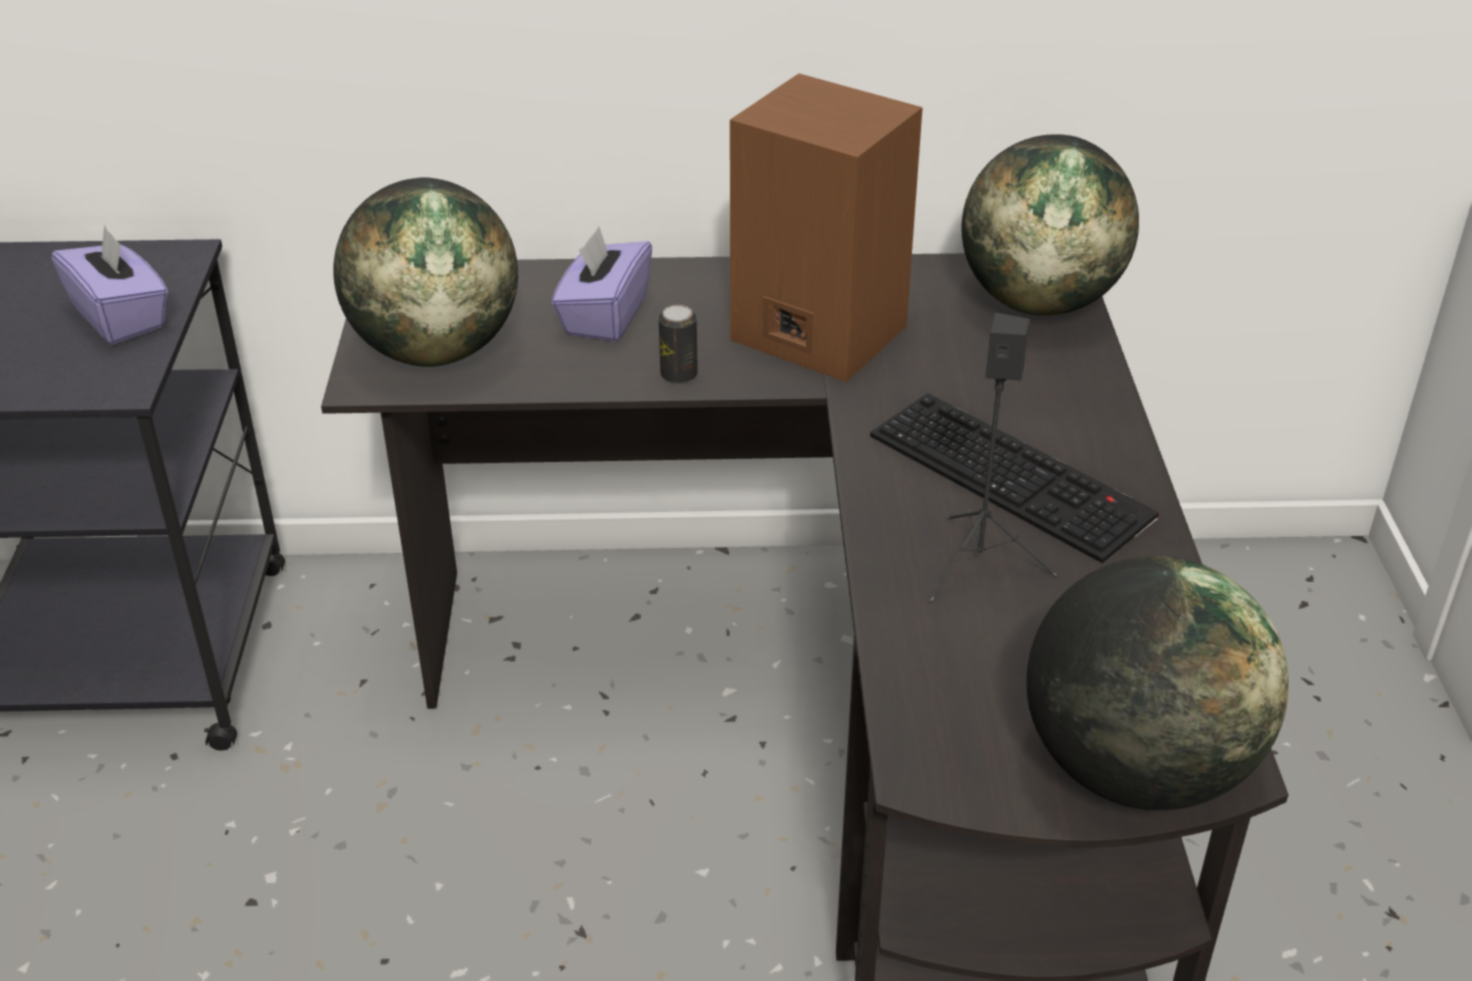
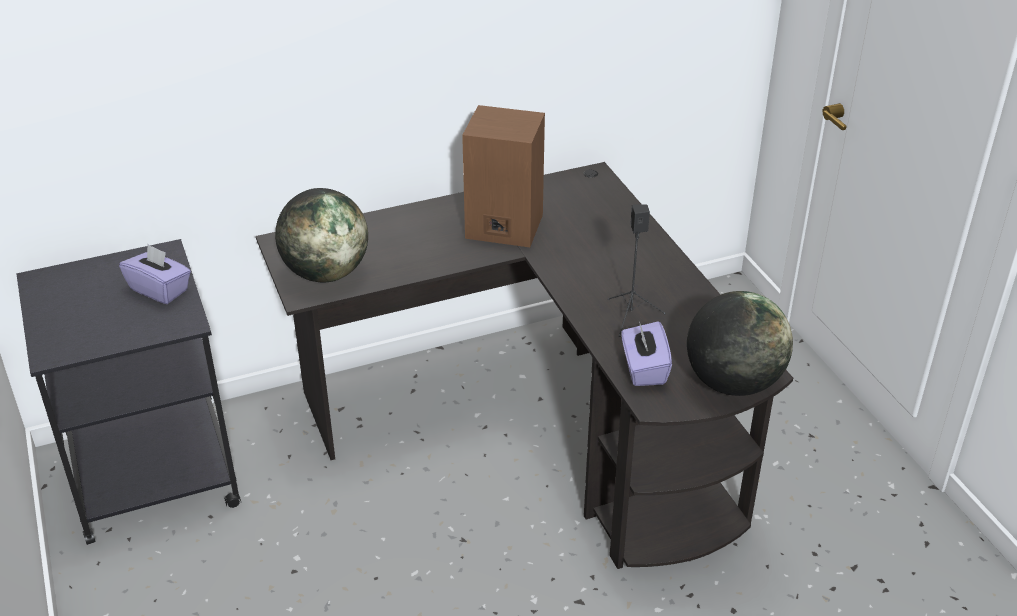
camera: 20 degrees left, 0 degrees up
(604, 316) = (397, 239): purple tissue box -> purple tissue box (643, 369)
(679, 375) = (451, 260): can -> none
(1014, 476) = (626, 274): keyboard -> none
(1038, 302) = (596, 191): globe -> none

